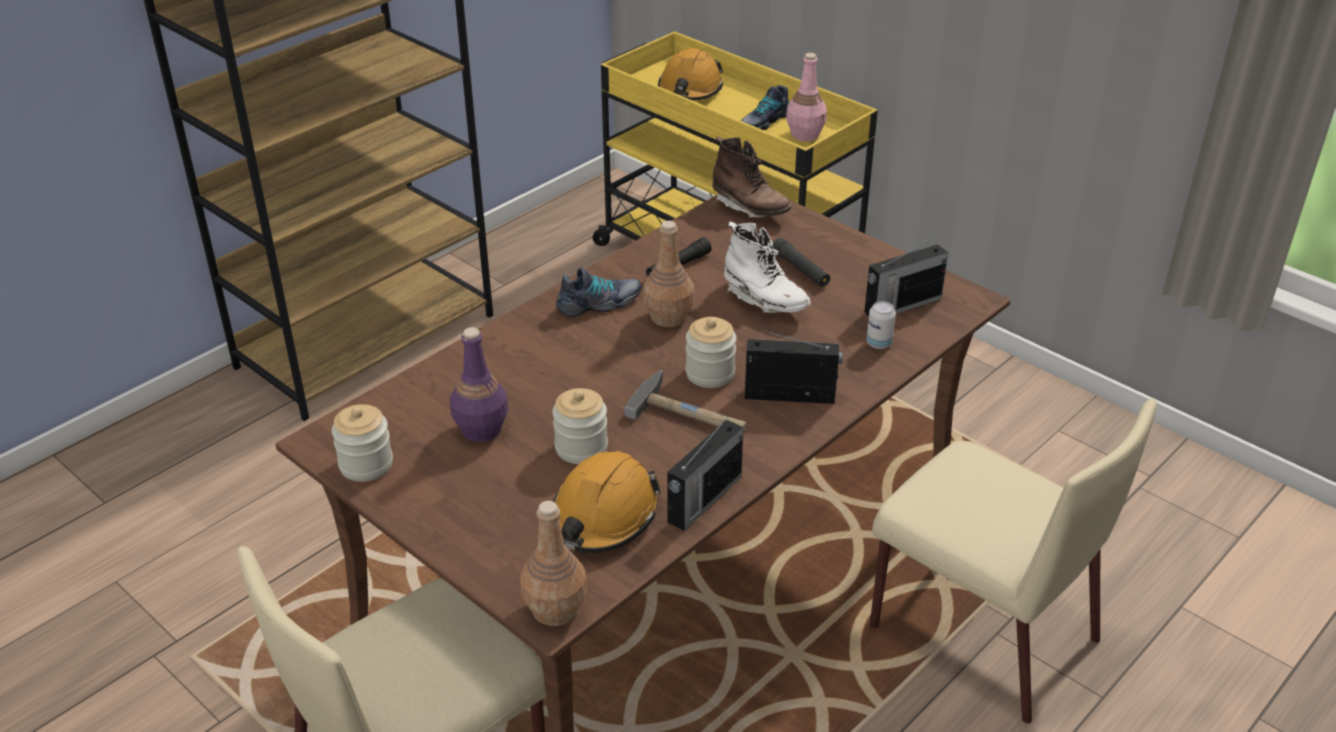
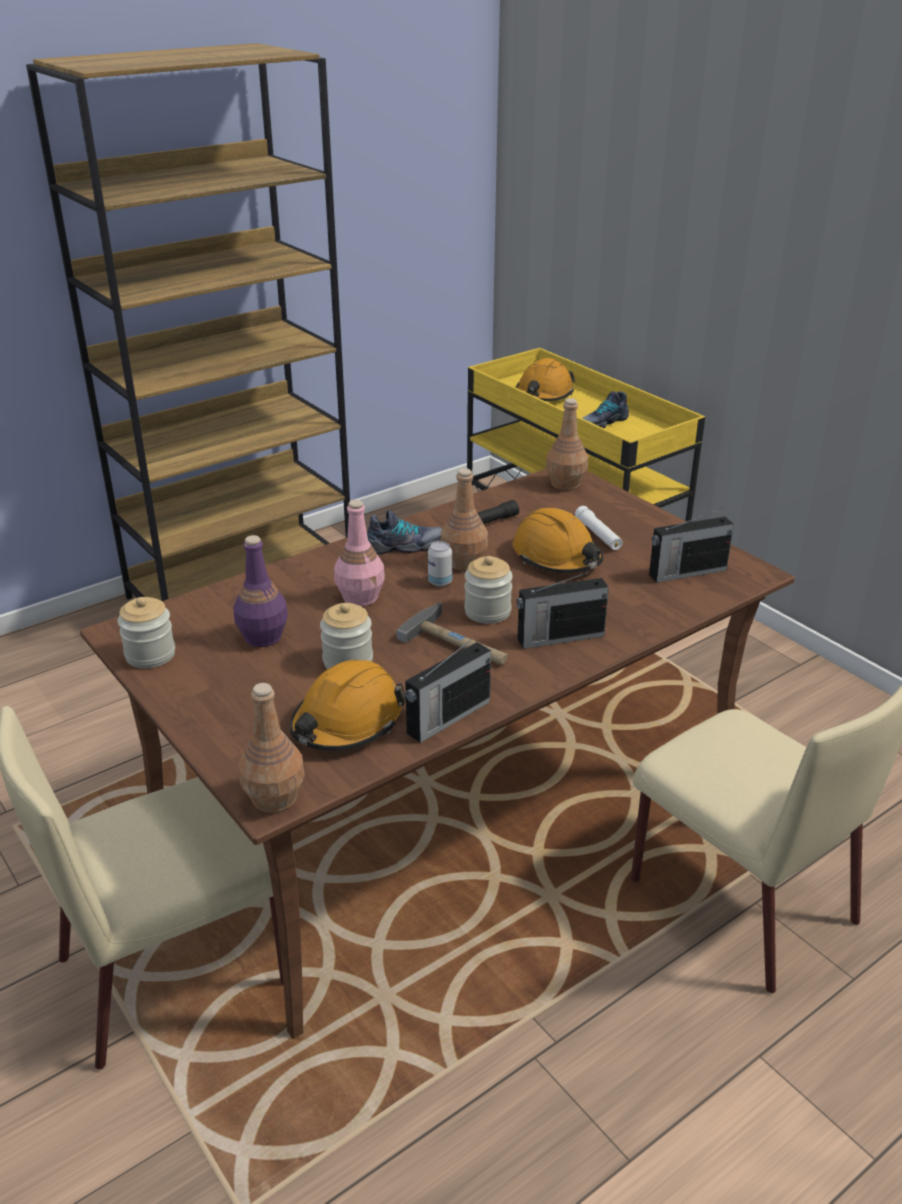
camera: 10 degrees right, 5 degrees down
(749, 208) = (565, 483): brown boot -> brown bottle
(764, 301) = (557, 557): white boot -> orange hard hat
(791, 396) = (559, 637): radio -> radio turned 150 degrees clockwise
(800, 269) = (598, 535): black flashlight -> white flashlight
(805, 134) = (637, 434): pink bottle -> pink bottle (361, 597)
(879, 343) = (655, 602): can -> can (440, 582)

